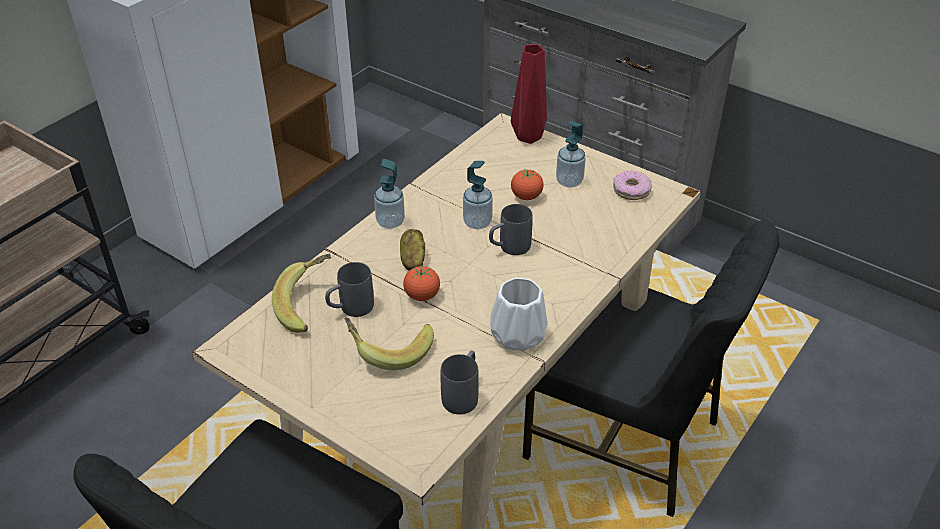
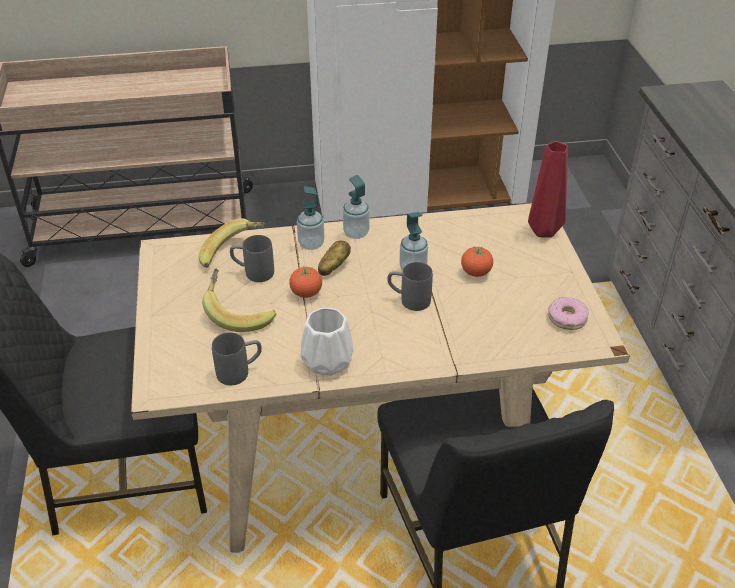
camera: 45 degrees right, 0 degrees up
(569, 181) = (526, 281): soap dispenser -> soap dispenser (311, 244)

